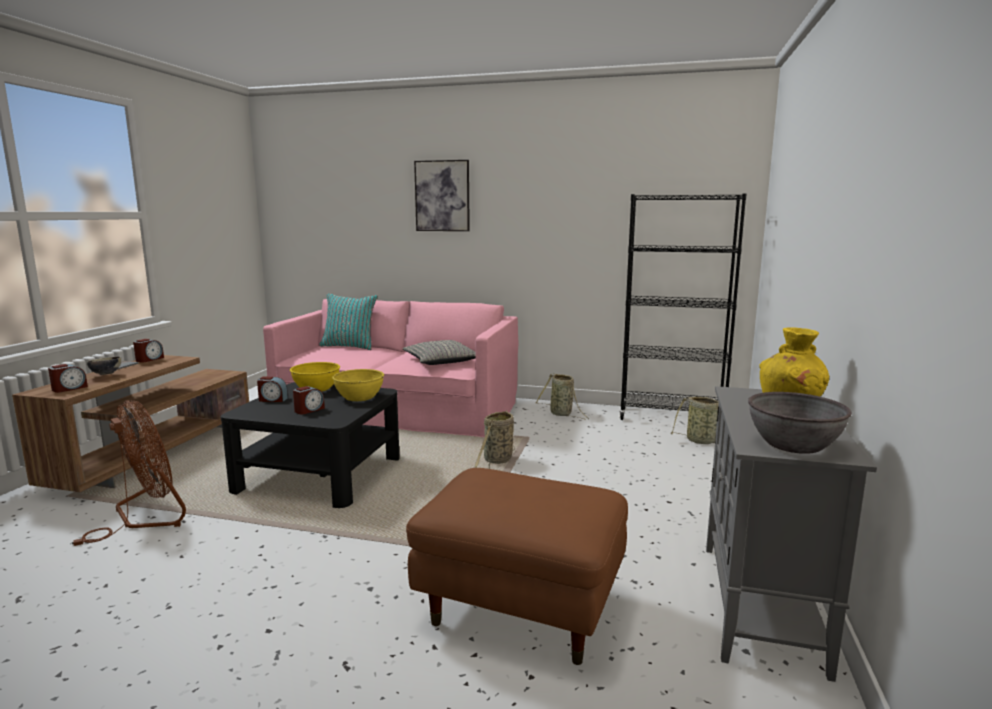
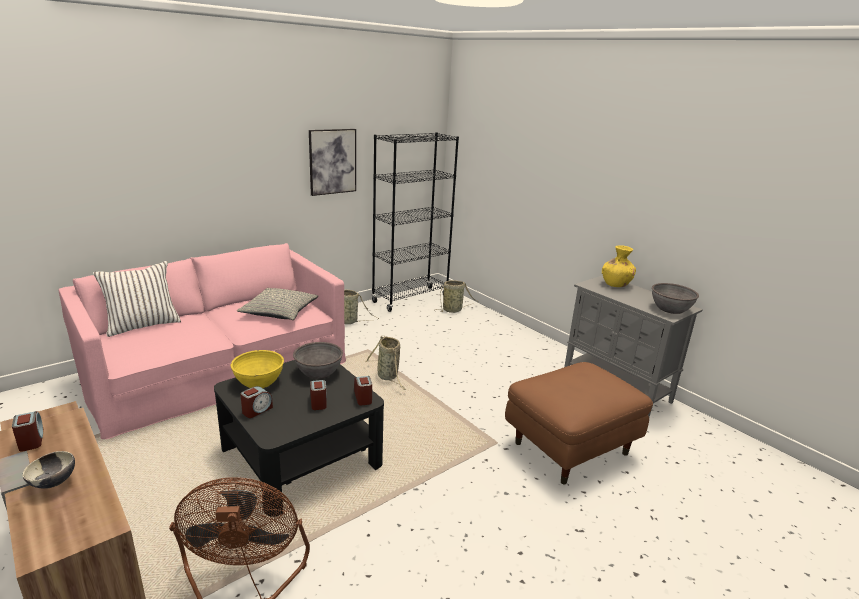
camera: 55 degrees left, 10 degrees up
(69, 388) = (76, 521): alarm clock -> alarm clock (363, 398)
(349, 346) = (143, 325): turquoise pillow -> white pillow
(359, 397) = (318, 372): yellow bowl -> grey bowl
(442, 196) = (200, 139): picture -> picture (332, 161)

